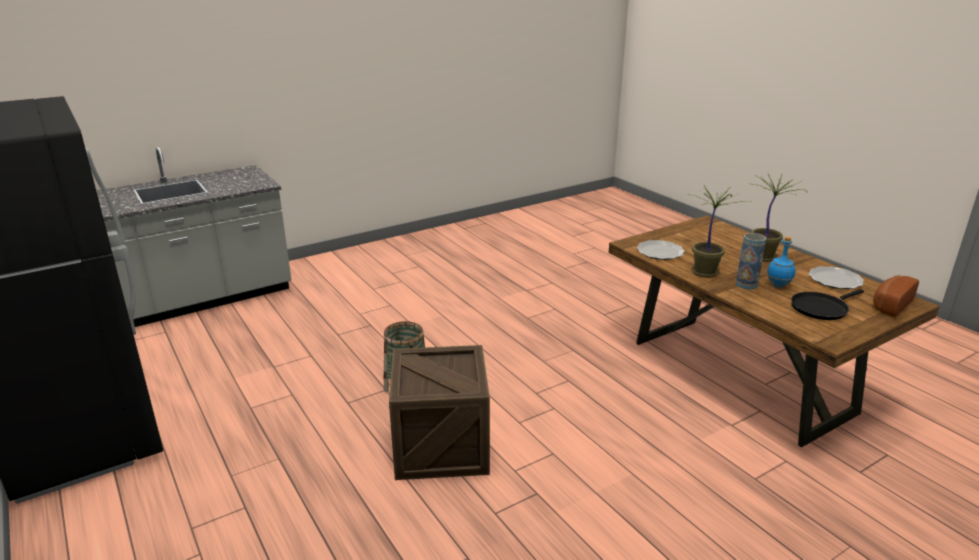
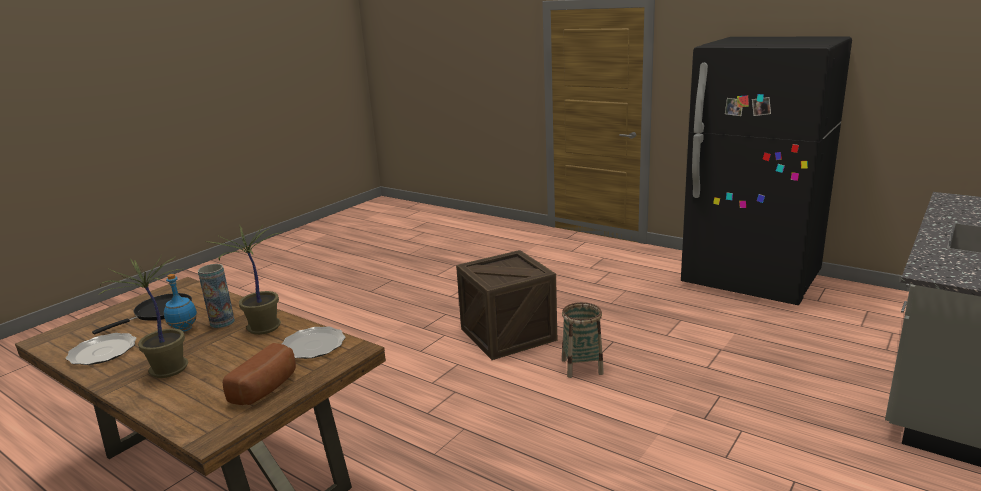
camera: 160 degrees right, 5 degrees down
(889, 304) = (75, 332): bread -> bread (268, 388)

